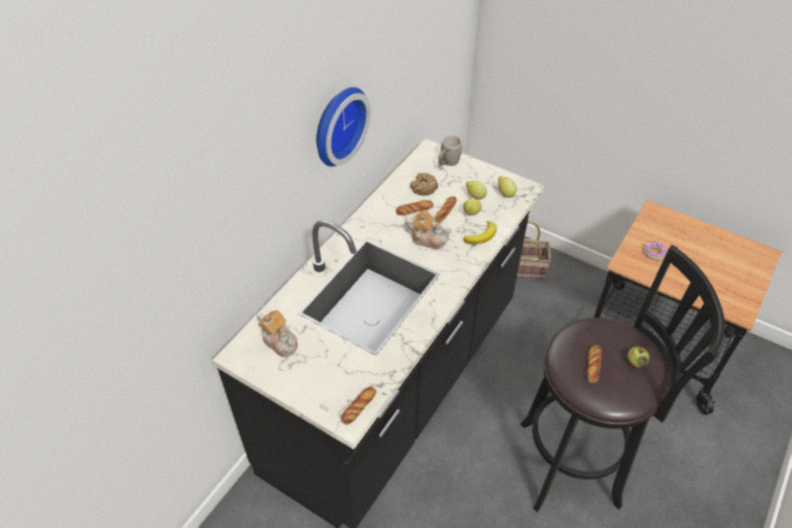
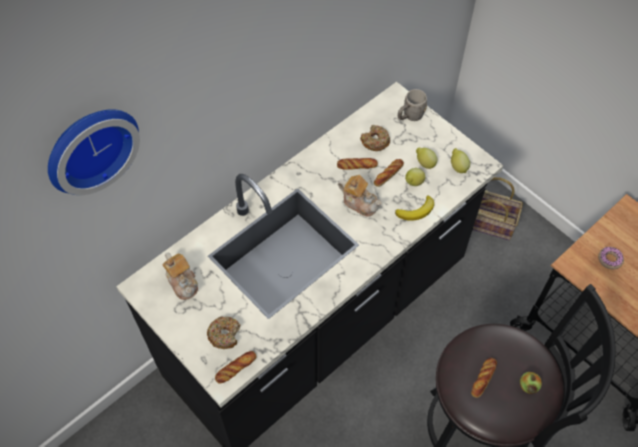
camera: 15 degrees right, 10 degrees up
(337, 124) = (279, 77): wall clock -> wall clock (89, 146)
(337, 379) = (224, 334): none -> donut

